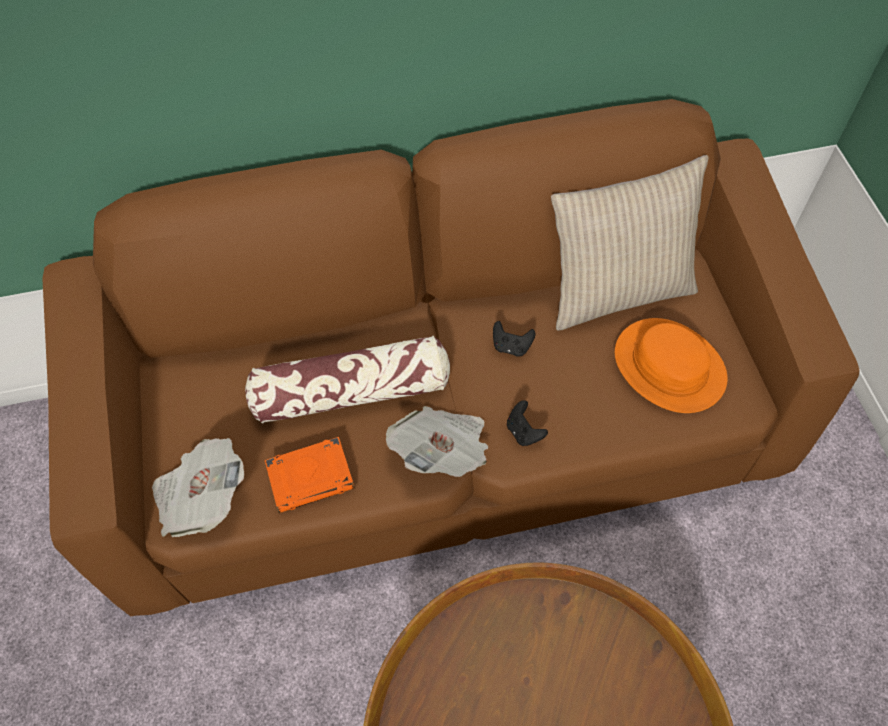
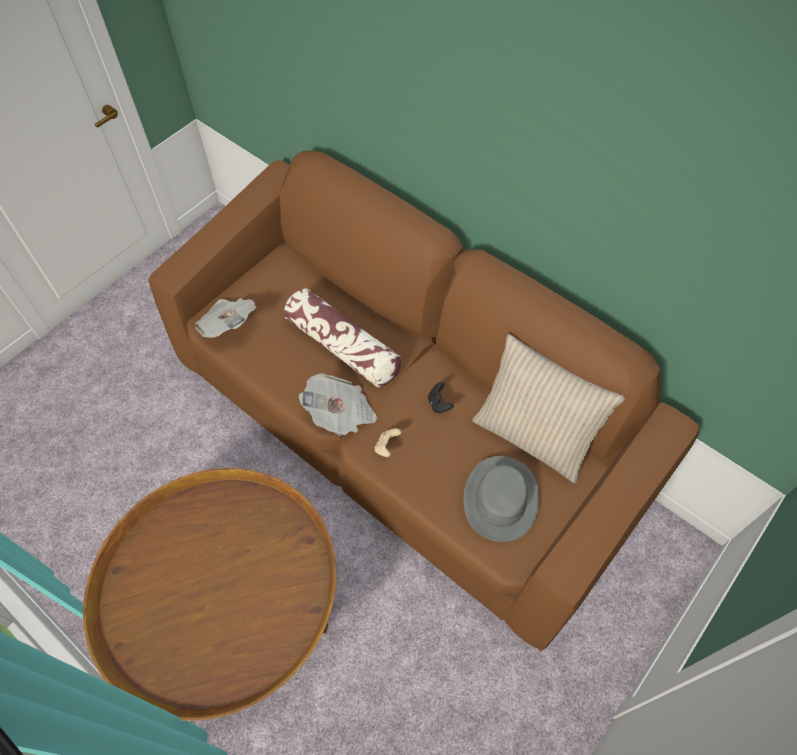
camera: 50 degrees right, 0 degrees up
(311, 477) = (276, 364): orange book -> none
(524, 432) = (386, 447): black game controller -> beige game controller
(669, 366) = (500, 498): orange hat -> grey hat

